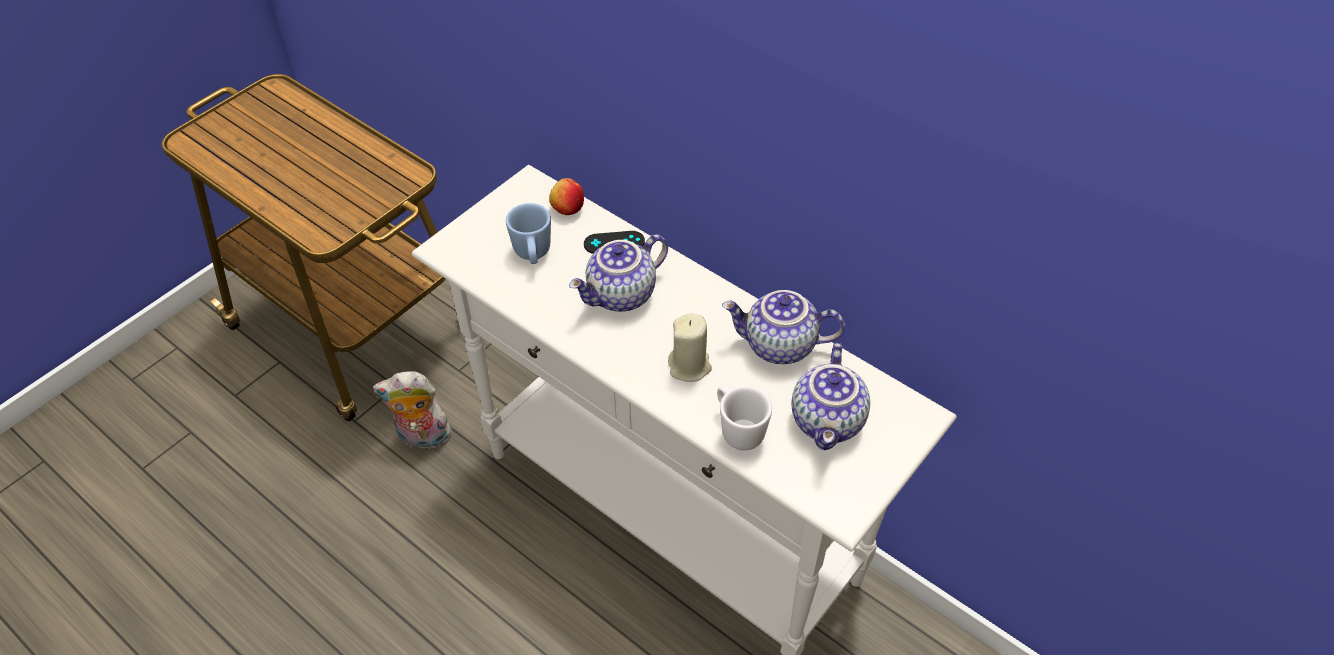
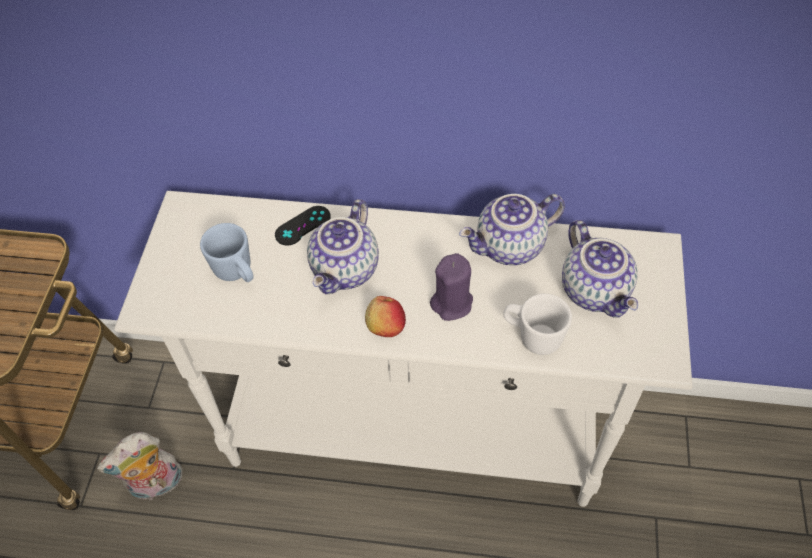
camera: 30 degrees left, 5 degrees up
(567, 208) = (236, 214): apple -> apple (385, 326)
(689, 366) = (452, 303): beige candle -> purple candle

